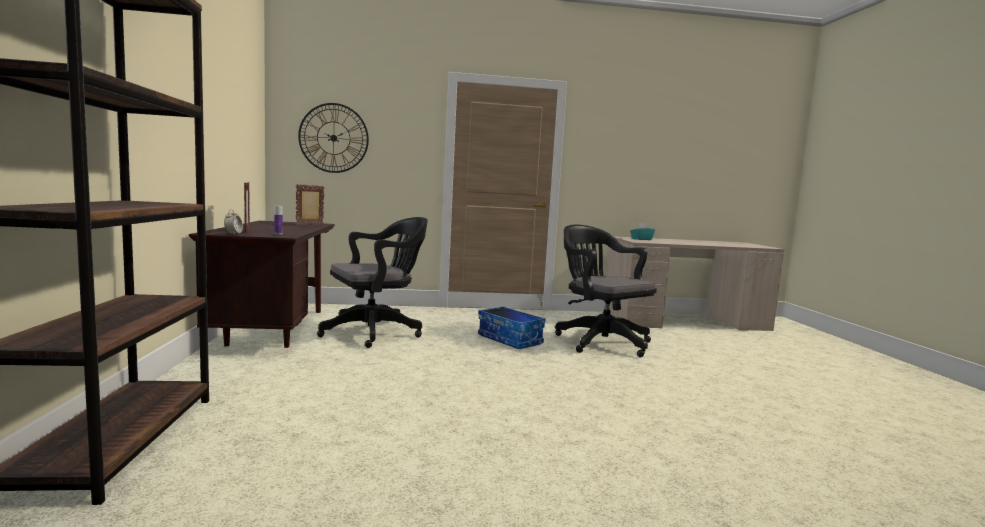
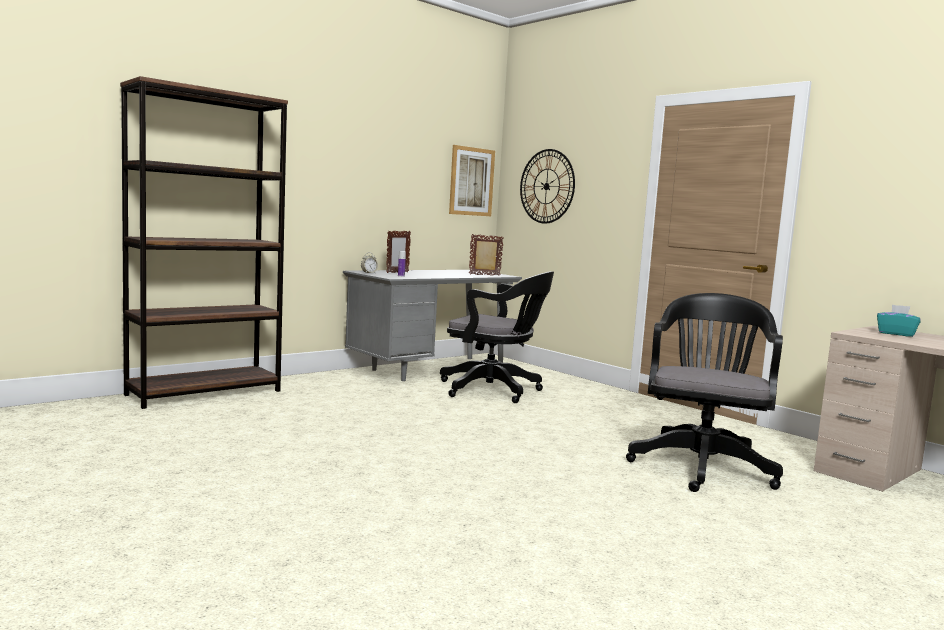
camera: 55 degrees right, 0 degrees up
(254, 128) = (471, 181): none -> picture
(274, 330) = (430, 370): brown desk -> grey desk
(510, 339) = (597, 430): storage box -> none

